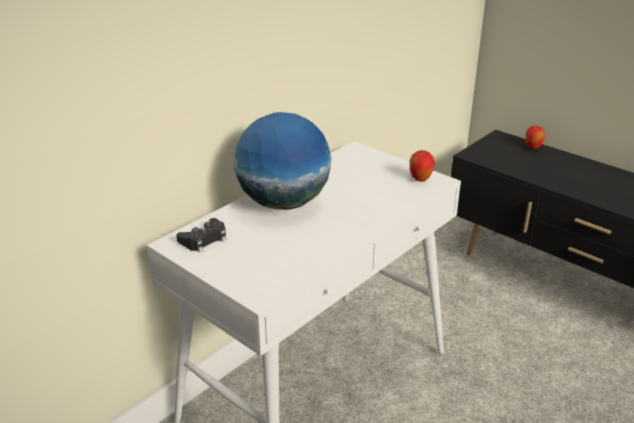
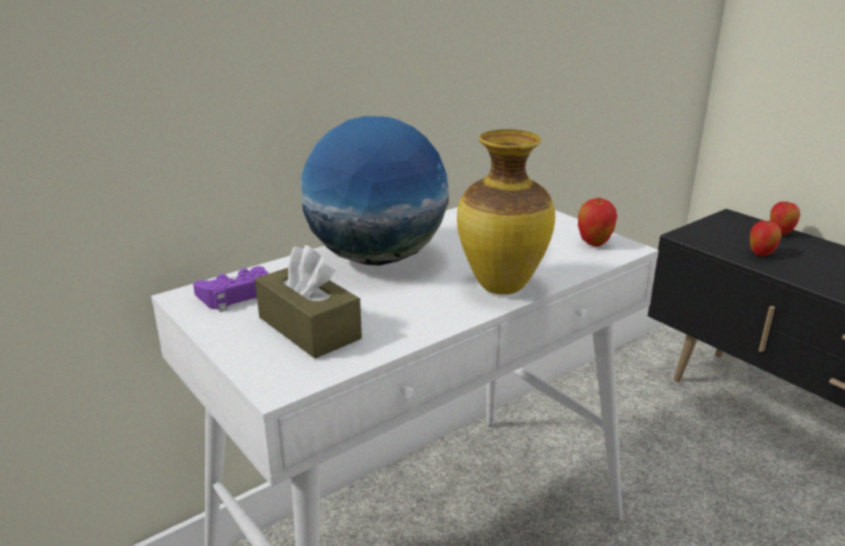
camera: 10 degrees right, 5 degrees down
(204, 240) = (237, 296): black game controller -> purple game controller
(261, 258) = (309, 328): none -> brown tissue box
(369, 217) = (500, 286): none -> vase
(521, 166) = (761, 254): none -> apple

